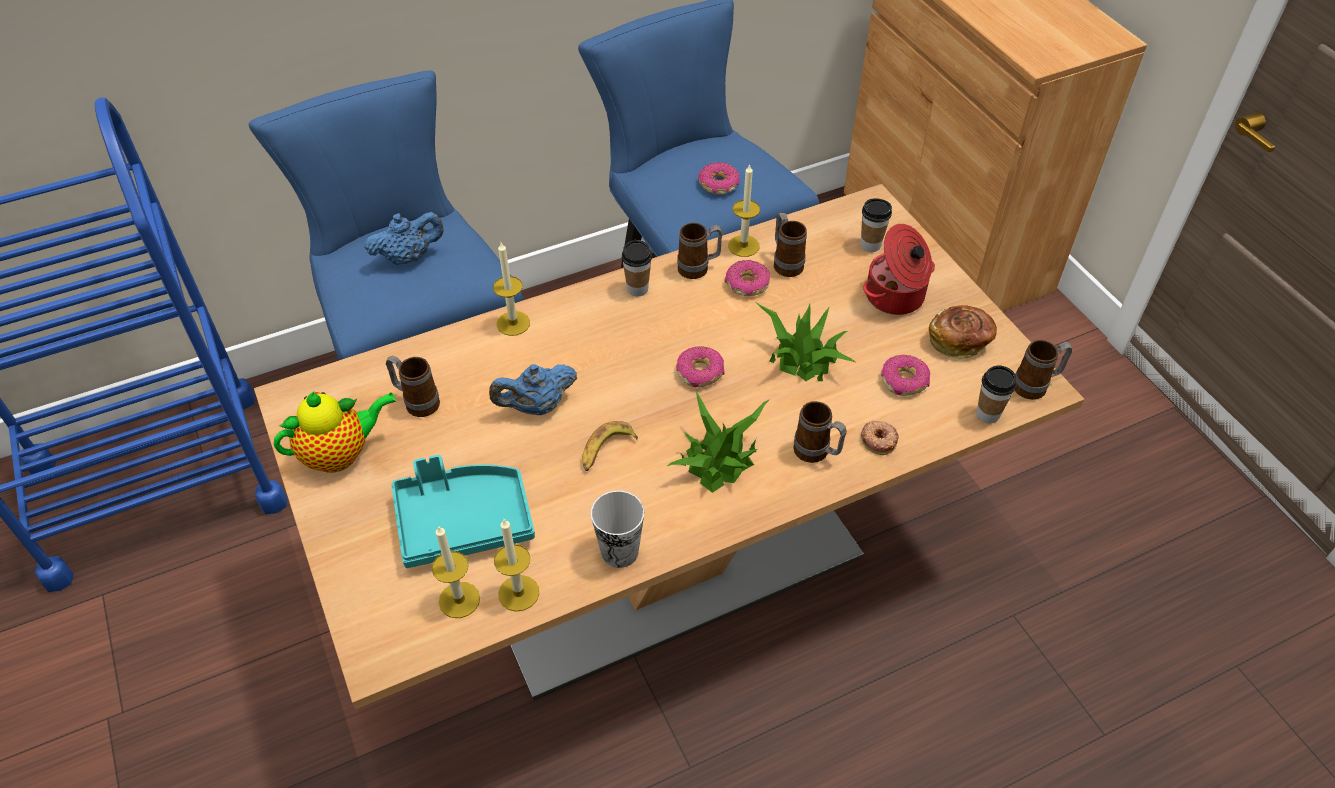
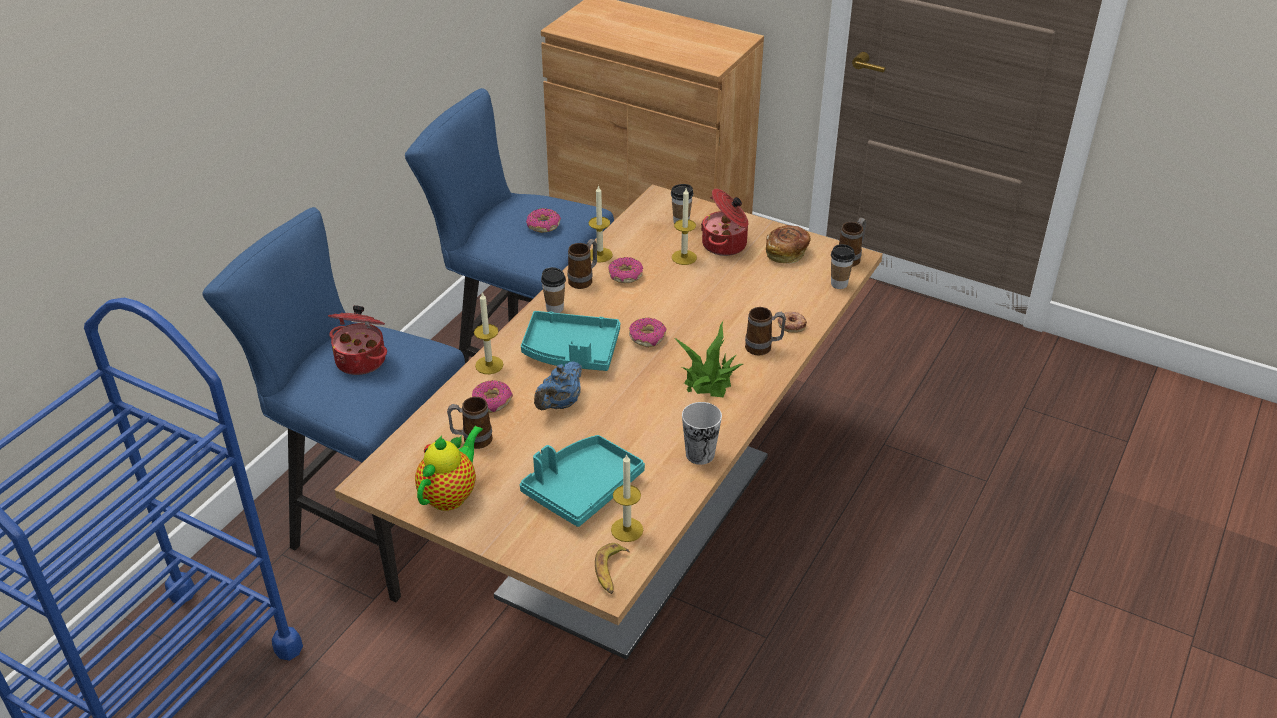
camera: 35 degrees left, 10 degrees down
(409, 257) = (362, 359): blue teapot -> cooking pot
(518, 593) = (661, 507): candle -> candle (684, 257)
(605, 349) = (571, 352): none -> turquoise tray
(606, 450) = (633, 406): banana -> banana (611, 572)
(785, 263) = (637, 253): mug -> none
(802, 356) = (702, 301): potted plant -> none
(904, 381) = (775, 287): donut -> donut (492, 401)

